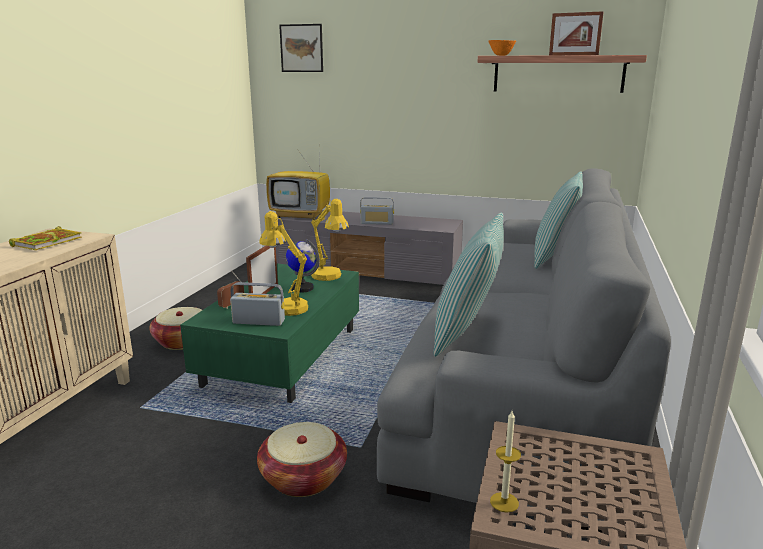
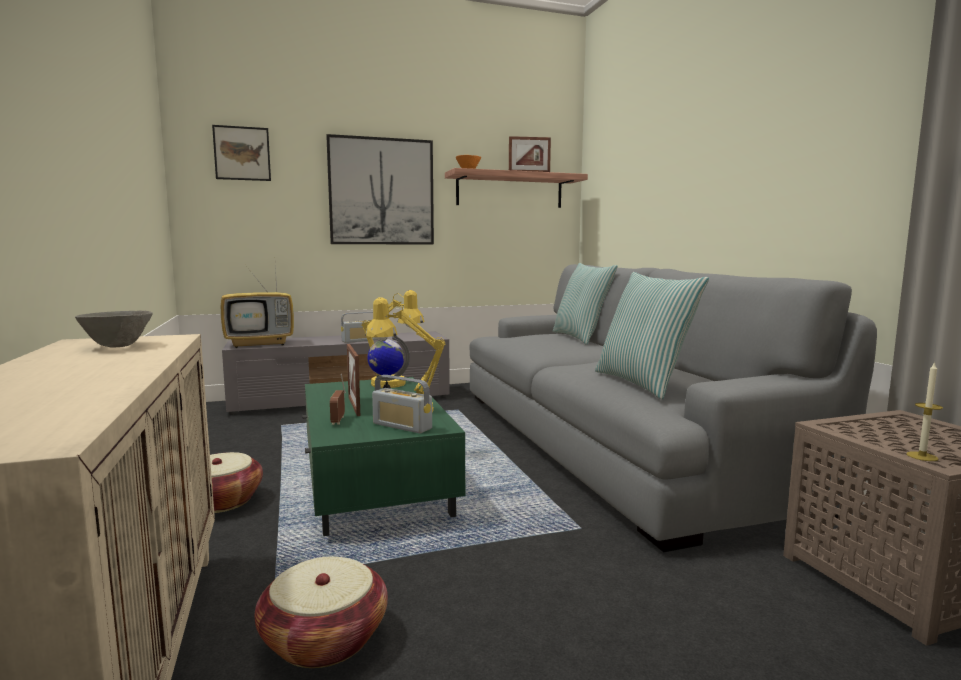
camera: 35 degrees left, 10 degrees down
(48, 242) = (117, 346): book -> grey bowl
(258, 321) = (402, 426): radio -> radio turned 120 degrees counterclockwise
(303, 477) = (576, 570): basket -> basket (324, 639)
(418, 79) = (381, 192): none -> picture

